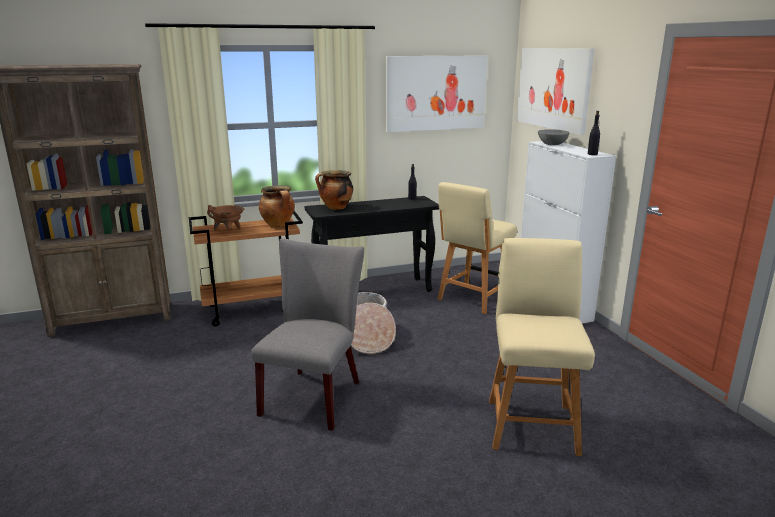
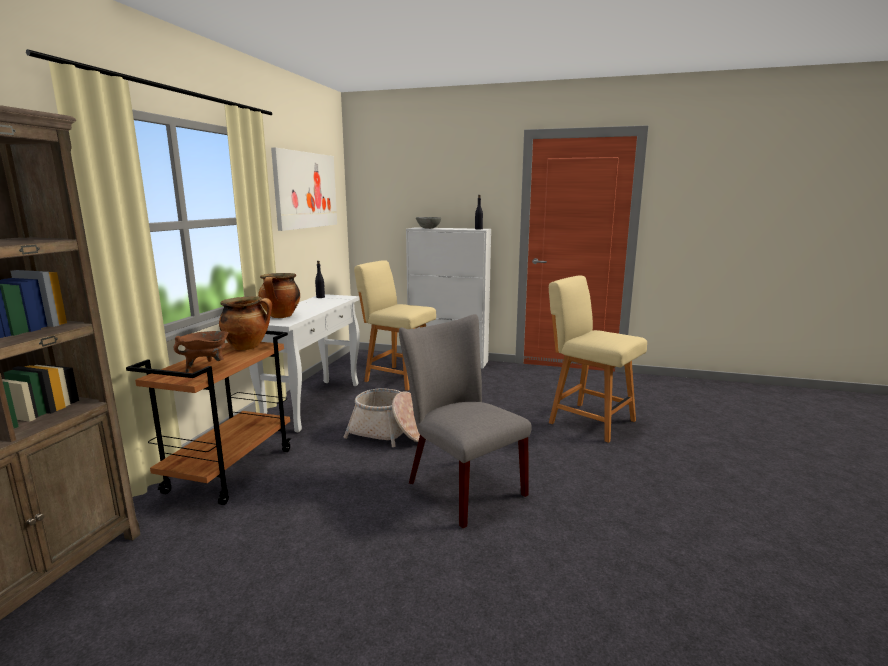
camera: 55 degrees left, 5 degrees down
(374, 291) = (314, 403): black console table -> white console table
(473, 299) = (397, 377): beige chair -> beige chair turned 135 degrees clockwise
(553, 88) = (404, 184): picture -> none

